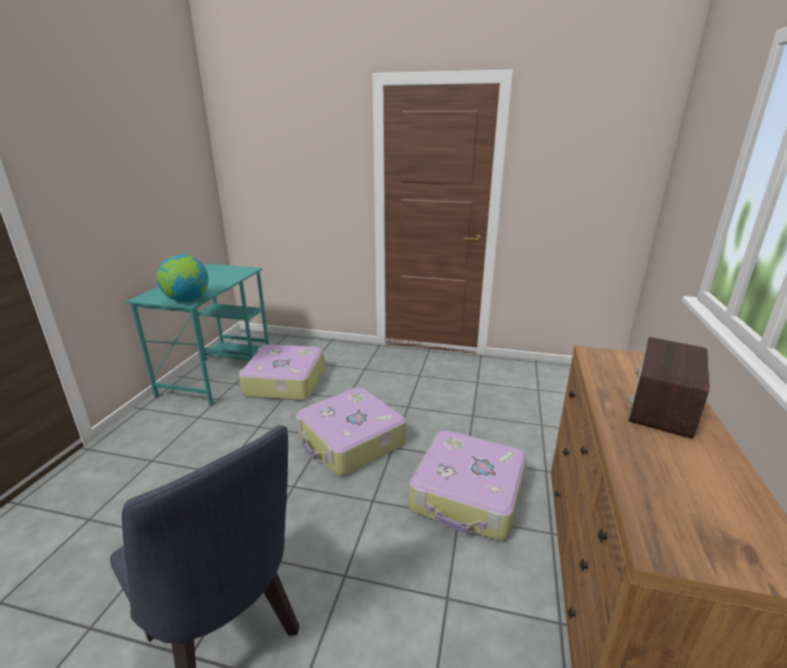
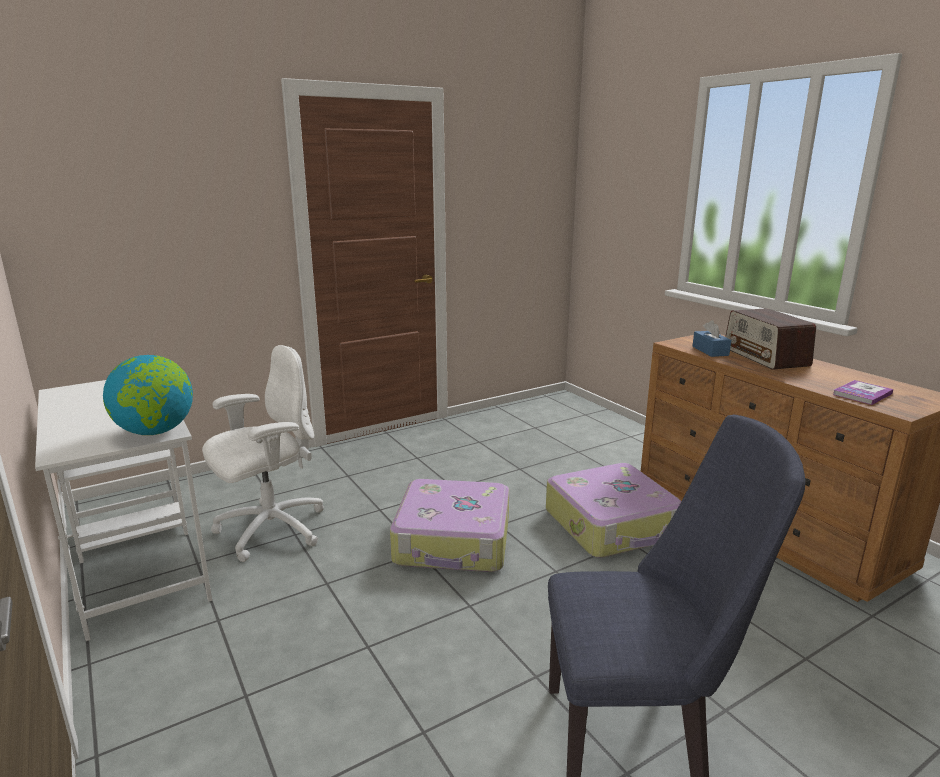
camera: 45 degrees left, 5 degrees down
(218, 372) = (139, 563): turquoise desk -> white desk
(284, 382) = (270, 530): suitcase -> white office chair
(611, 374) = (710, 351): none -> blue tissue box
(667, 501) = (862, 394): none -> book

